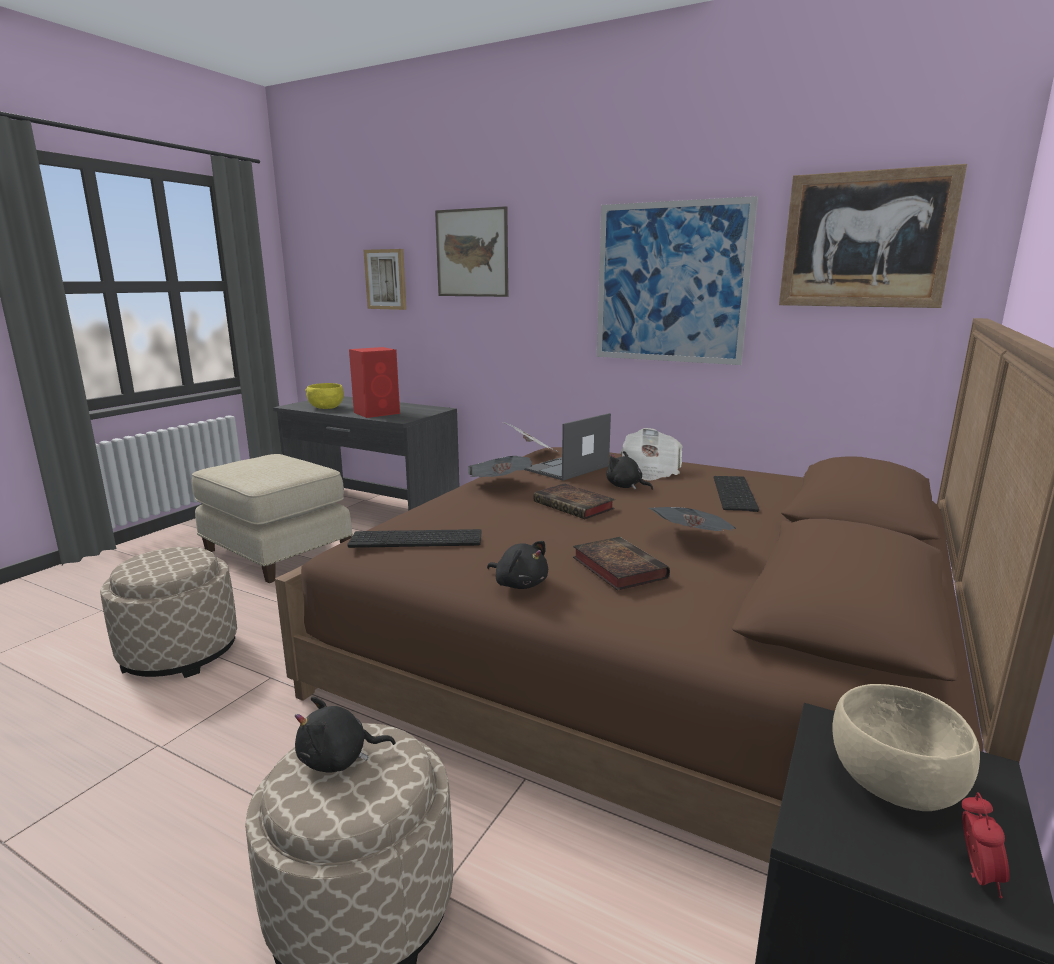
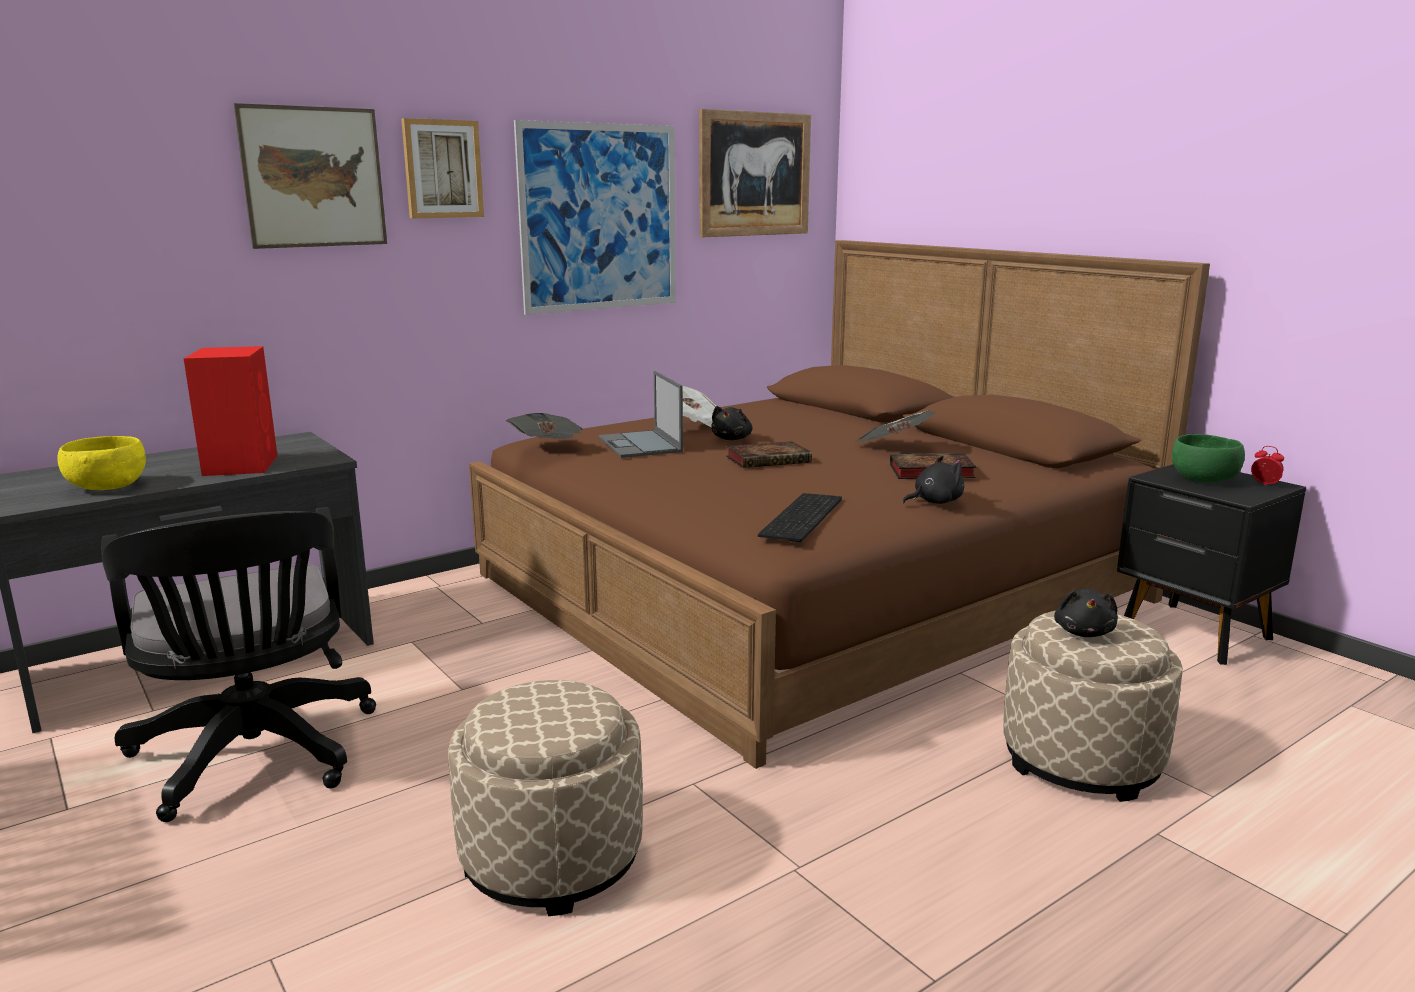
camera: 65 degrees left, 0 degrees up
(275, 552) = (255, 758): beige ottoman -> black office chair
(386, 279) = (116, 223): picture -> picture (442, 169)
(499, 485) = (661, 473): newspaper -> none
(625, 486) = (732, 439): black plush toy -> black plush toy turned 45 degrees counterclockwise
(736, 493) = (794, 418): keyboard -> none
(894, 784) = (1204, 479): beige bowl -> green bowl

